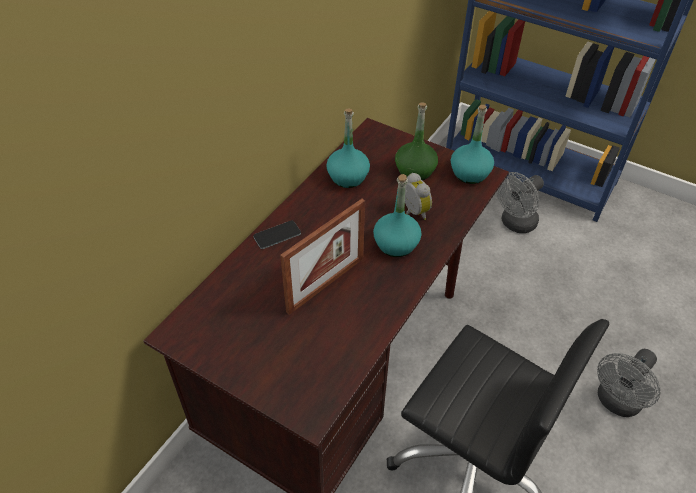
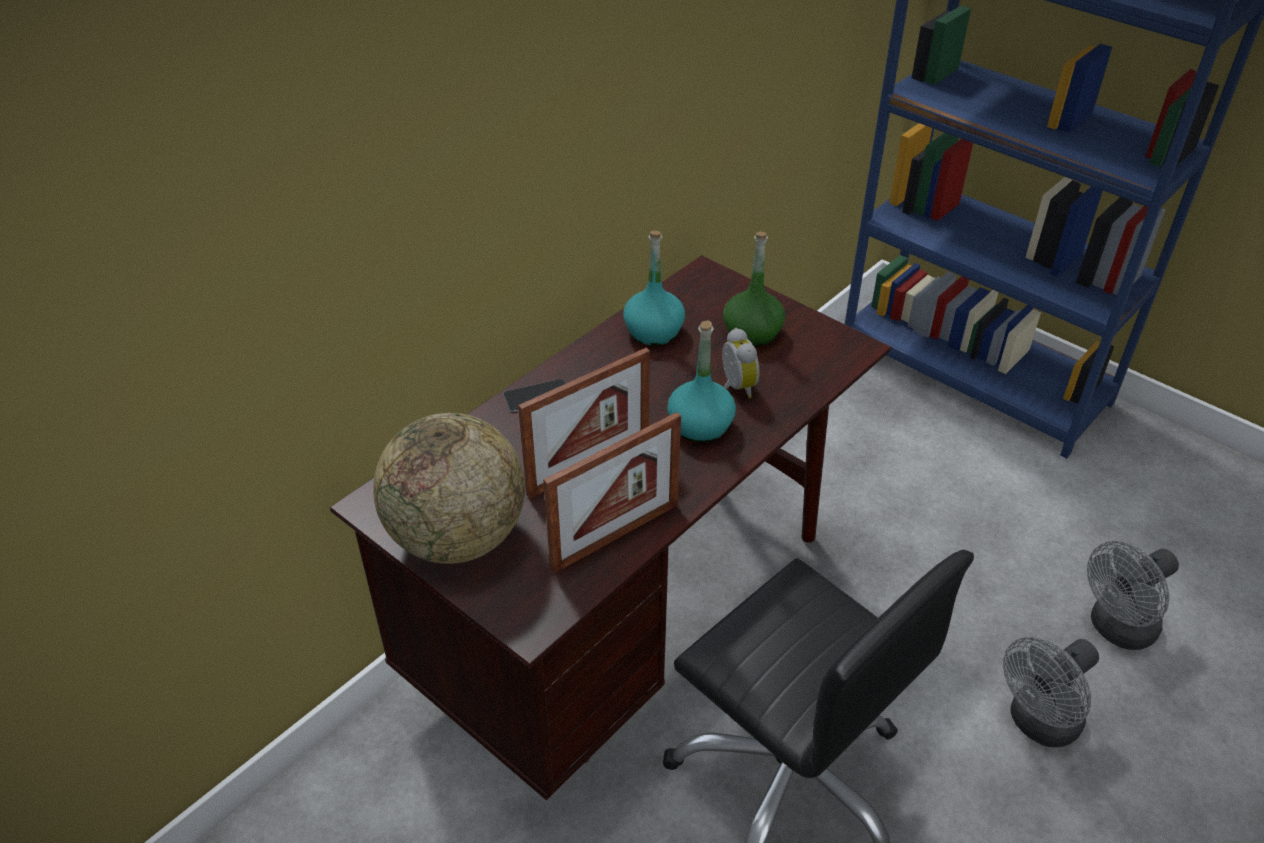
camera: 10 degrees right, 5 degrees down
(243, 352) = (458, 537): none -> globe
(356, 336) = (615, 536): none -> picture frame
(469, 173) = (831, 344): turquoise bottle -> none
(515, 224) = (934, 448): grey fan -> grey fan (1116, 630)

